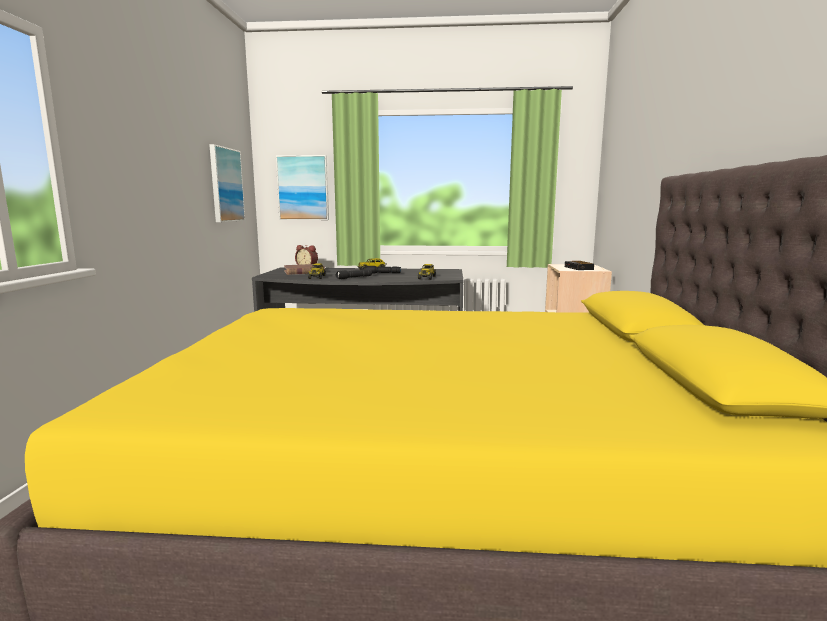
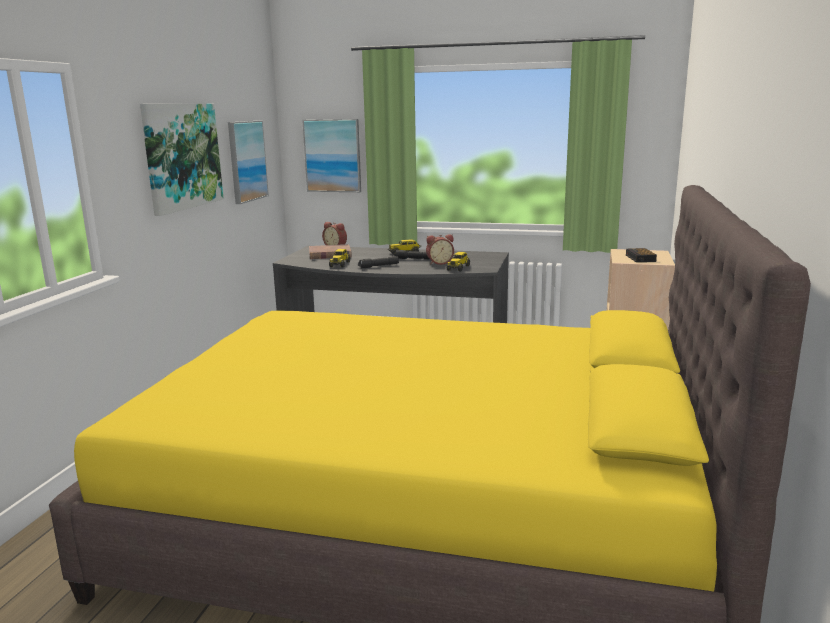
camera: 10 degrees right, 5 degrees up
(165, 163) = (182, 156): none -> picture
(407, 275) = (439, 263): none -> alarm clock

